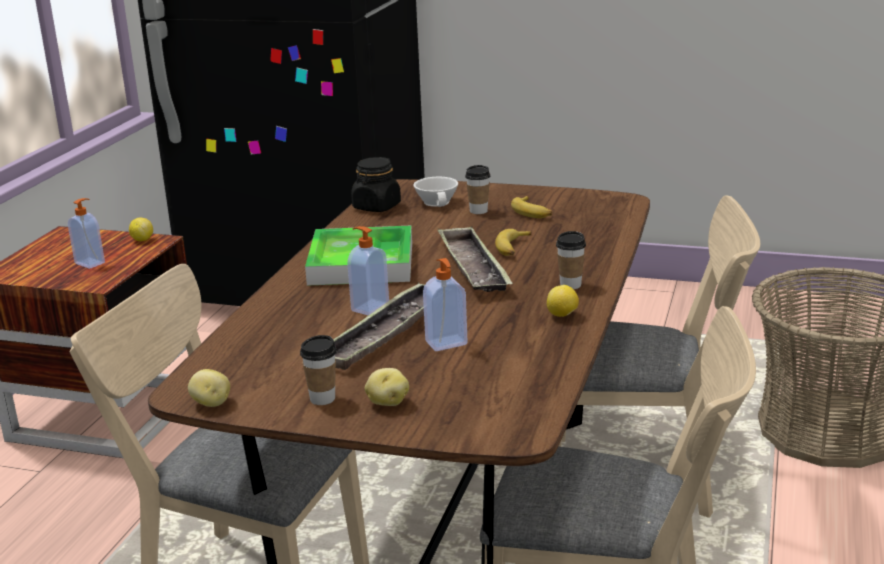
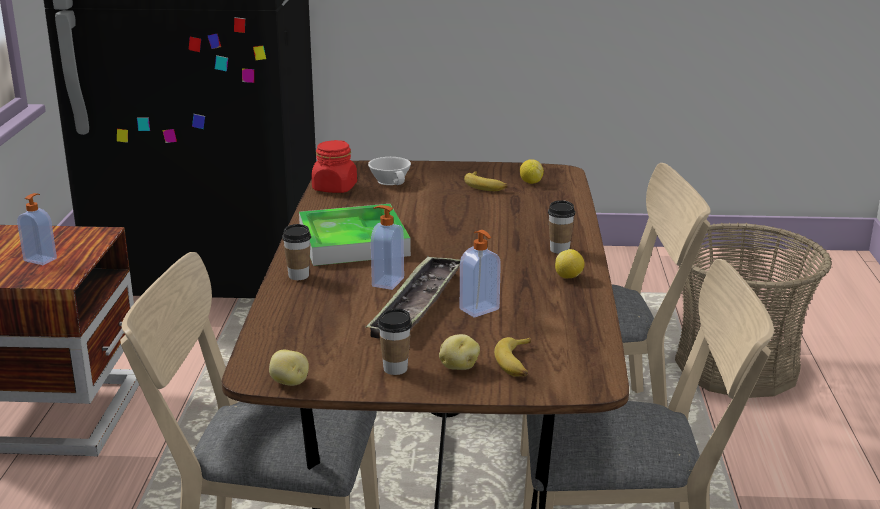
camera: 15 degrees left, 0 degrees up
(142, 240) = (83, 233): lemon -> lemon (531, 182)
(376, 207) = (334, 188): black jar -> red jar
(473, 267) = (461, 239): tray -> none
(478, 211) = (434, 187): cup -> cup (298, 276)
(513, 248) = (488, 220): banana -> banana (517, 363)

